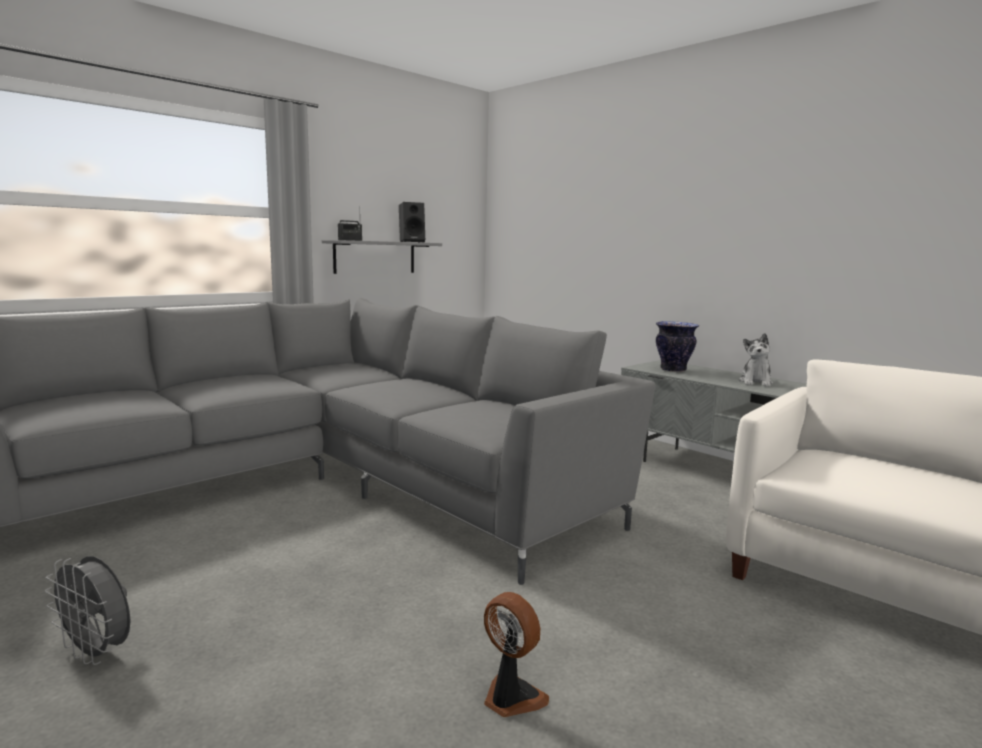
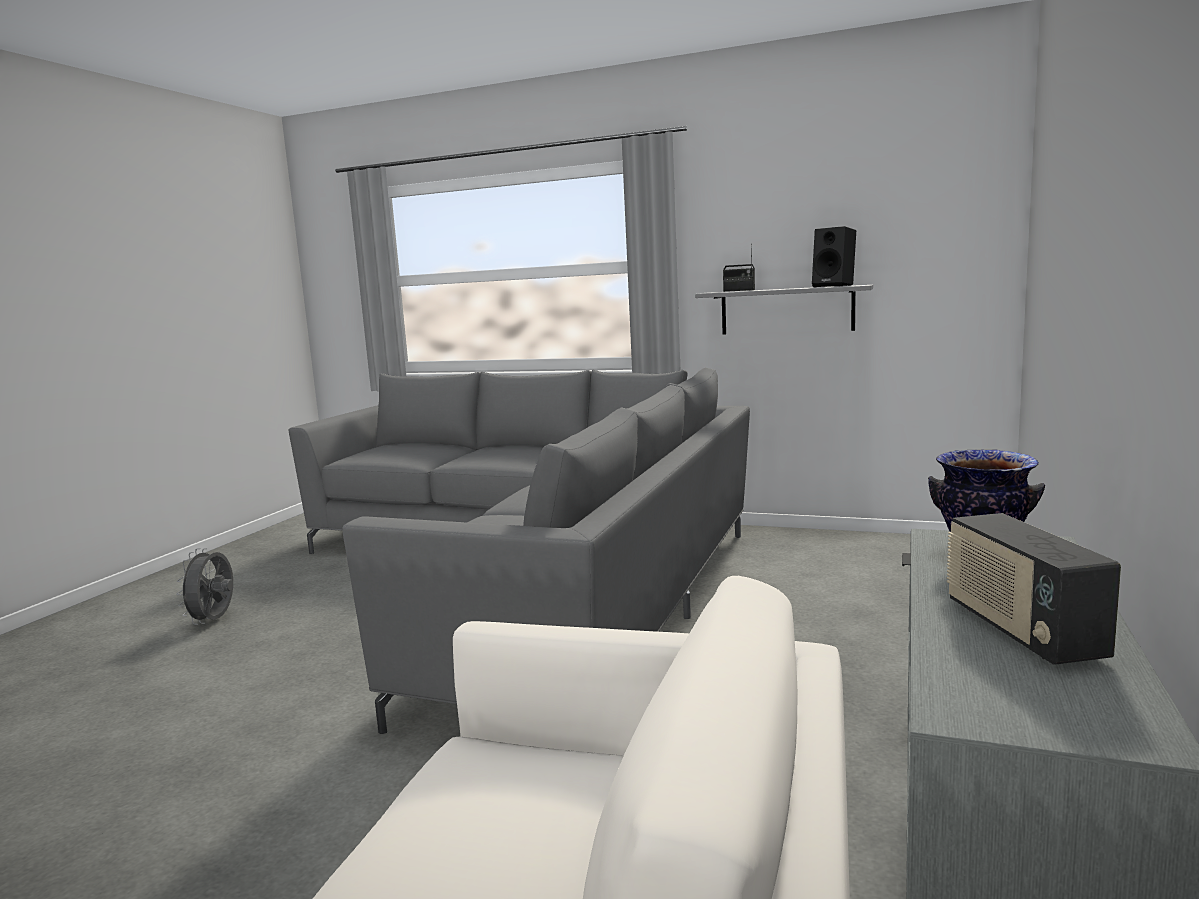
camera: 65 degrees right, 0 degrees up
(511, 698) = (162, 782): fan -> none
(755, 382) = (1020, 630): plush toy -> radio

